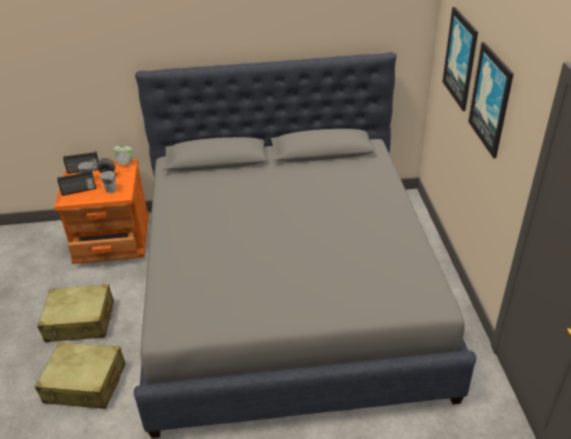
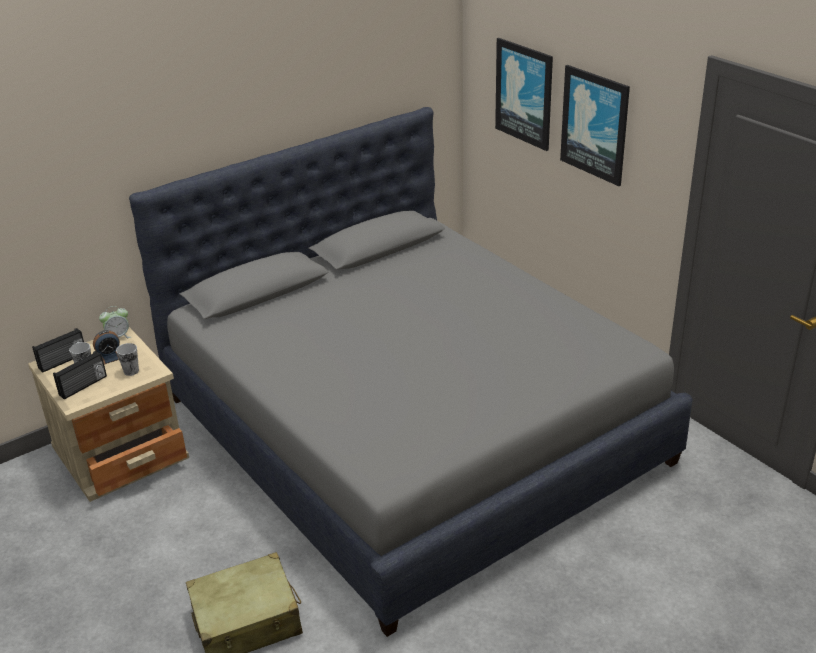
camera: 30 degrees left, 5 degrees down
(80, 321) = (171, 560): beige suitcase -> none
(112, 241) = (124, 455): orange nightstand -> beige nightstand

